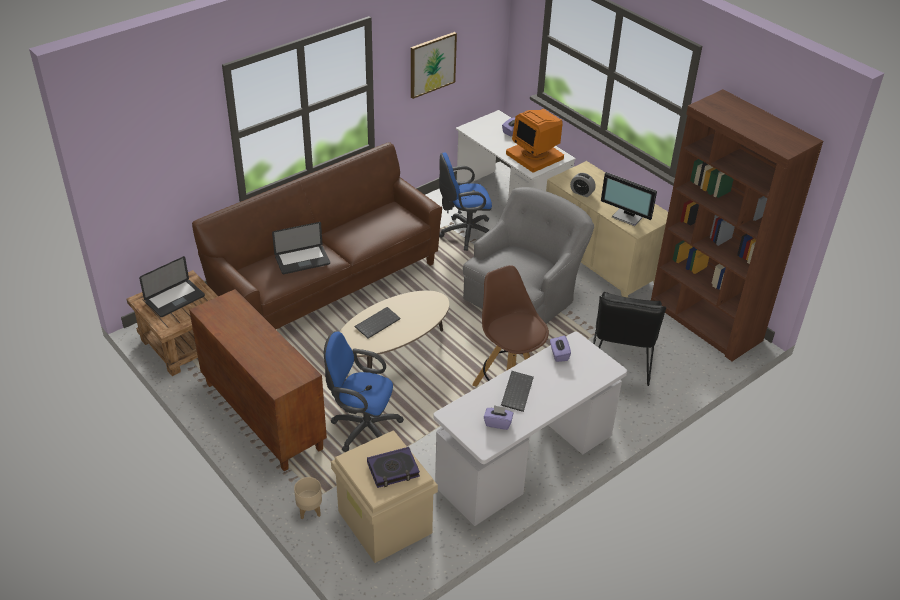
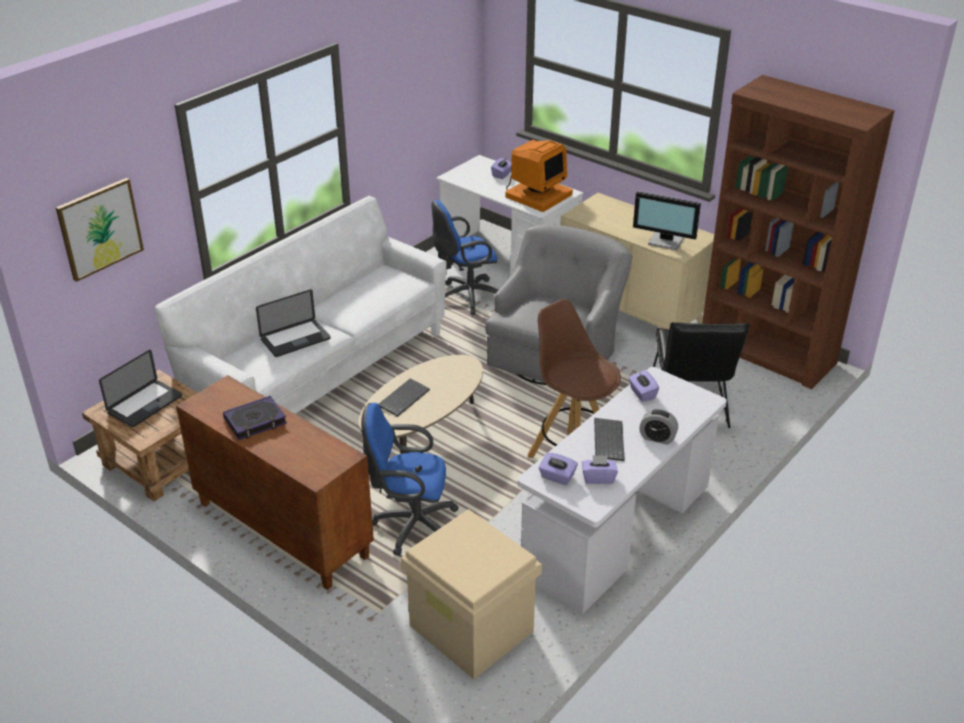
camera: 10 degrees left, 5 degrees down
(309, 510) = (372, 630): beige planter -> none
(327, 285) = (319, 373): brown sofa -> white sofa
(393, 470) = (484, 554): book -> book (255, 421)
(432, 64) = (405, 102): picture -> picture (99, 228)
(465, 417) = (557, 477): none -> purple tissue box
(535, 156) = (537, 195): monitor -> monitor turned 90 degrees counterclockwise
(581, 193) = (605, 224): alarm clock -> alarm clock (657, 438)

